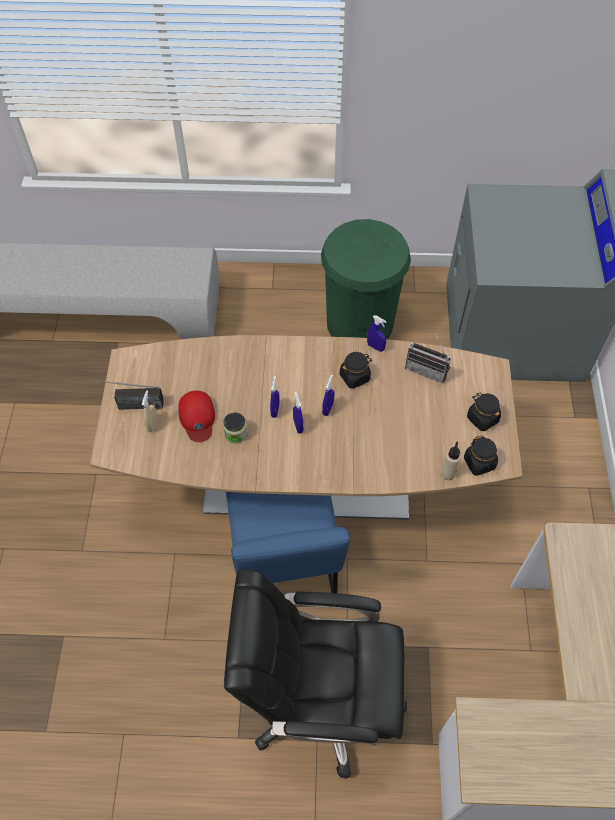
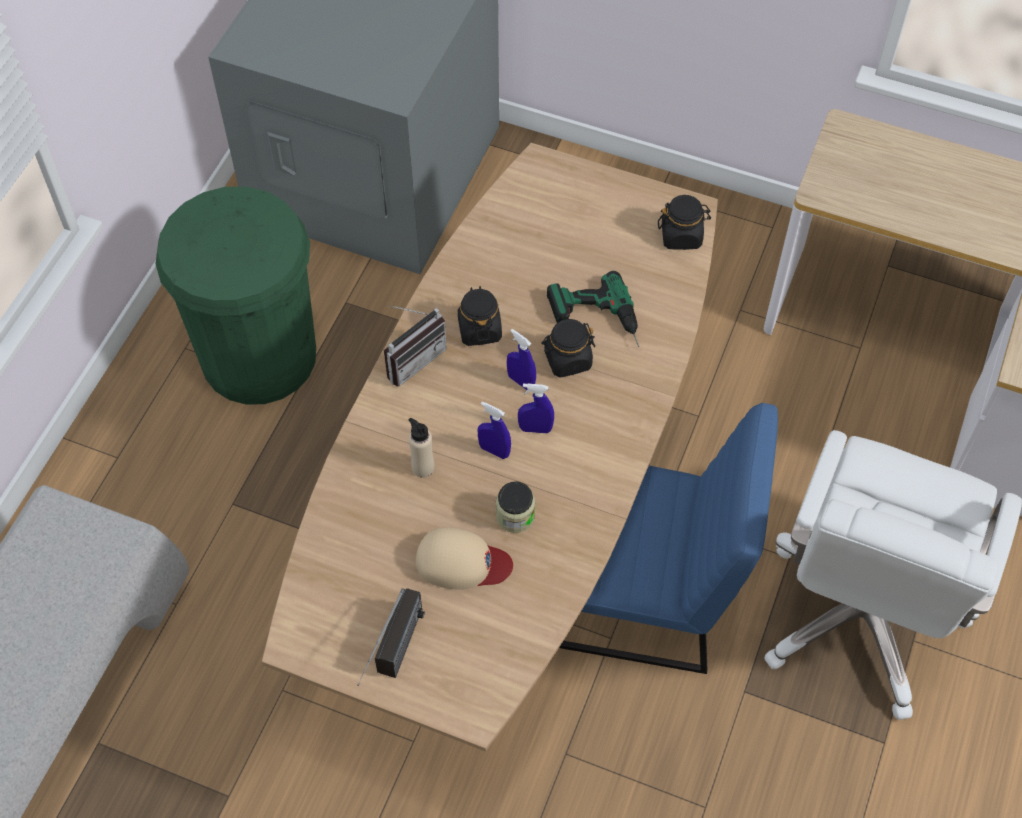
camera: 70 degrees left, 0 degrees up
(152, 424) = (448, 632): beige spray bottle -> none
(197, 417) = (462, 562): red cap -> beige cap
(323, 701) = (861, 615): black office chair -> white office chair
(375, 347) = (437, 286): blue spray bottle -> none
(389, 434) = (596, 321): none -> power drill
(428, 369) = (505, 237): radio -> radio (412, 358)
(448, 473) = (685, 276): beige bottle -> beige bottle (423, 467)
(482, 418) = (614, 207): black jar -> black jar (567, 360)

